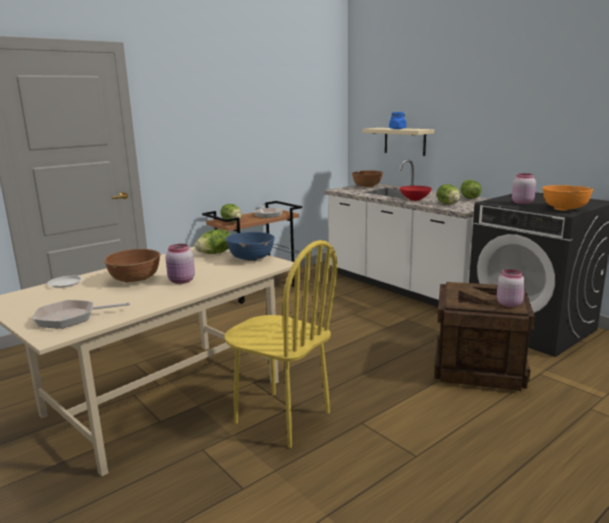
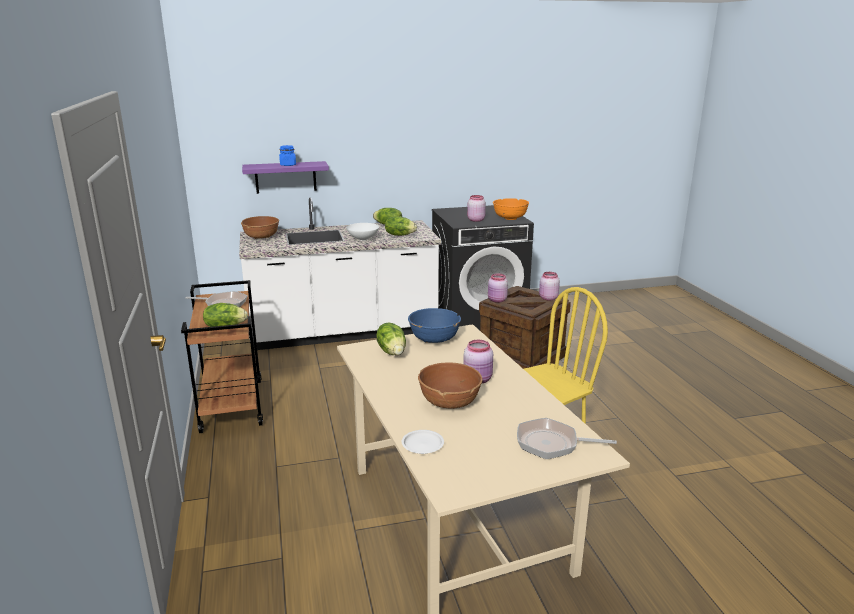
camera: 65 degrees left, 5 degrees up
(71, 318) = (551, 444): frying pan -> frying pan turned 90 degrees clockwise
(404, 141) = (285, 177): beige shelf -> purple shelf
(415, 200) = (363, 239): red bowl -> white bowl
(456, 285) = (497, 300): none -> pink jar

